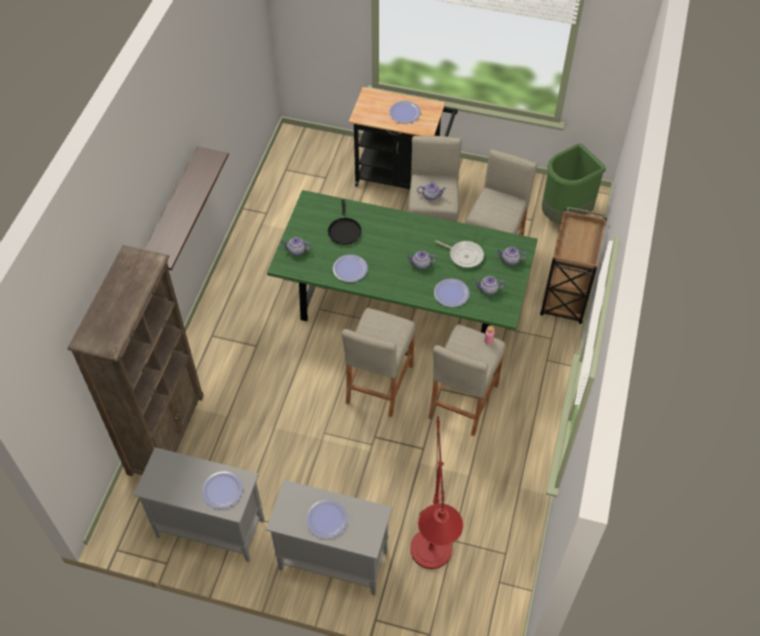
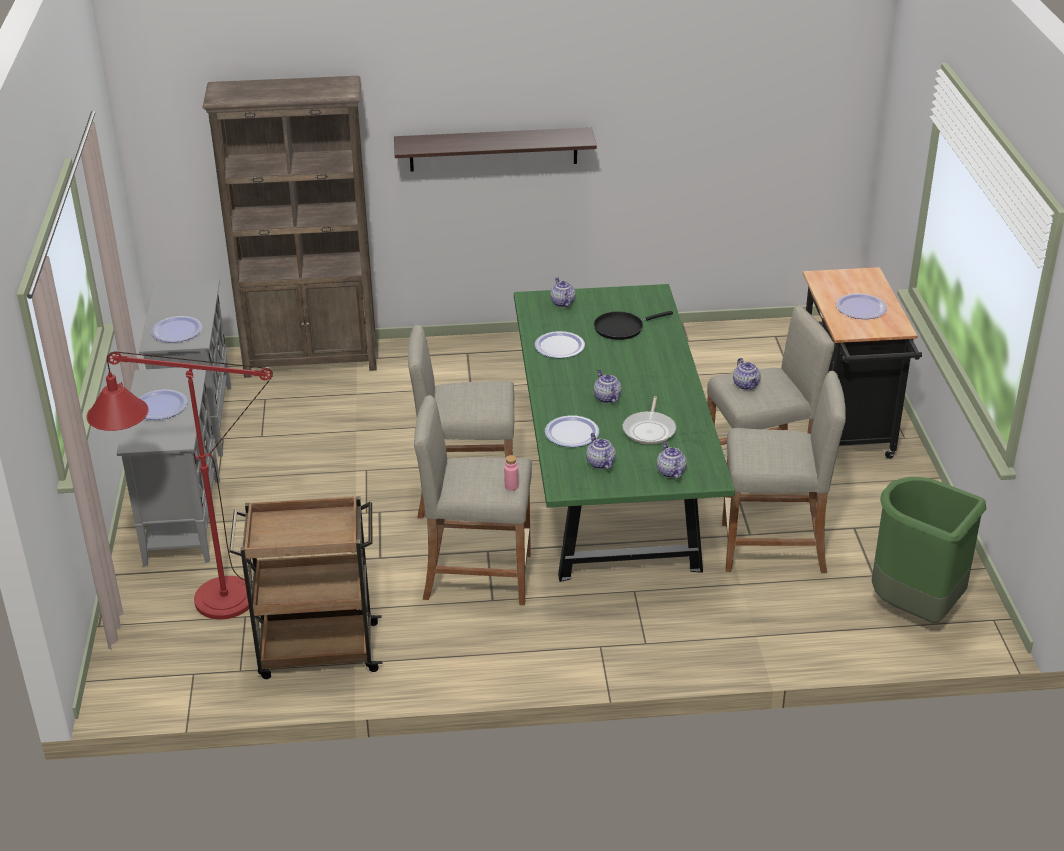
camera: 70 degrees right, 20 degrees down
(565, 297) = (739, 643): brown cart -> brown cart (316, 651)

